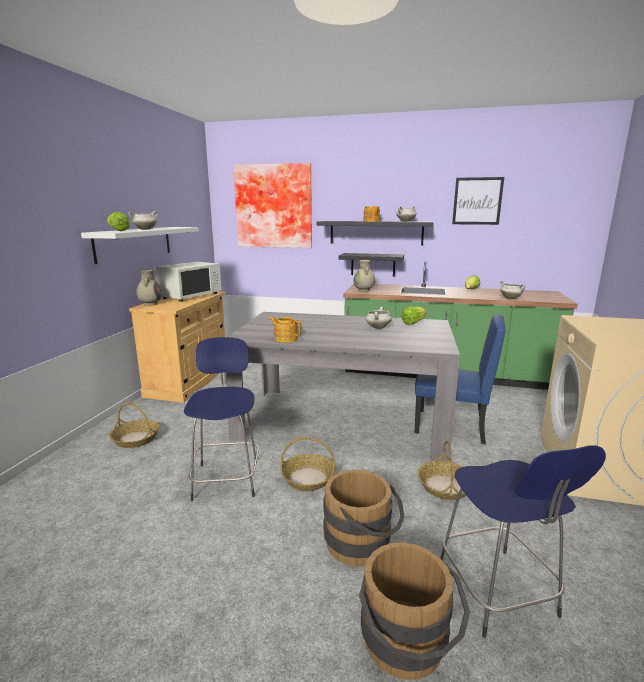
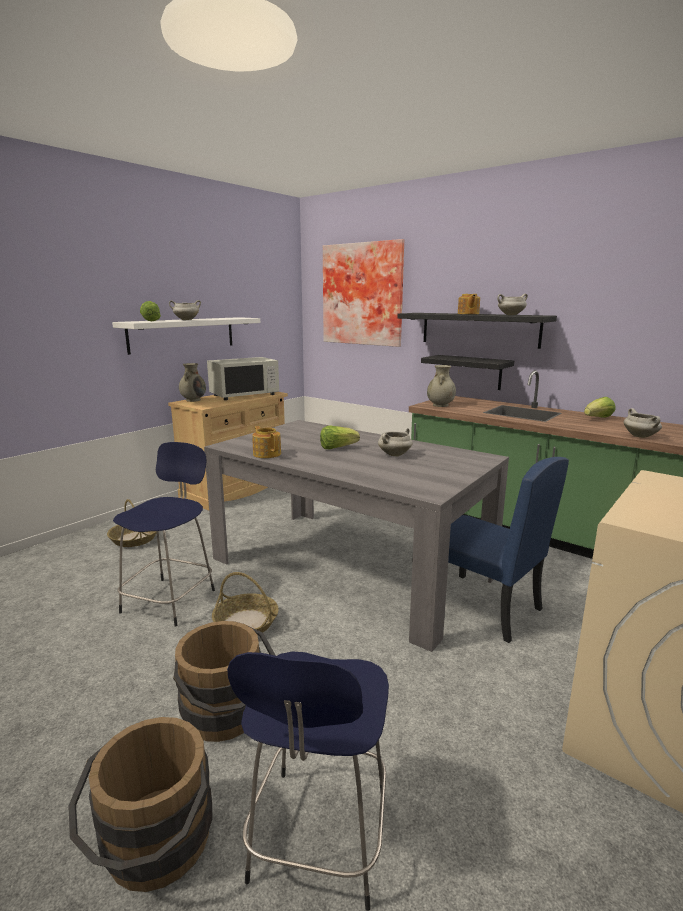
camera: 25 degrees right, 0 degrees up
(413, 323) = (451, 454): lettuce -> lettuce (337, 448)
(445, 487) = (393, 682): basket -> none
(477, 201) = (624, 286): picture -> none

